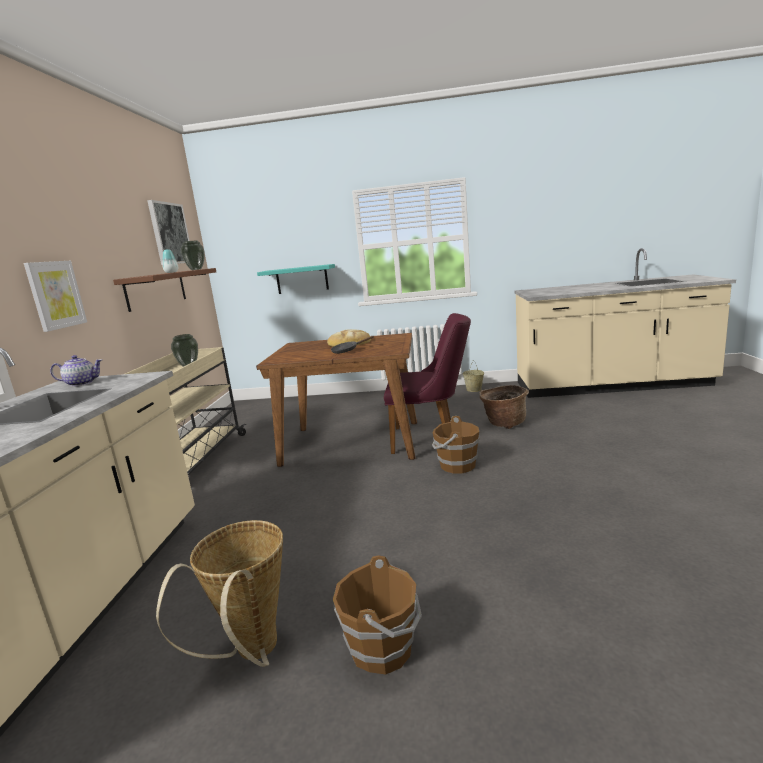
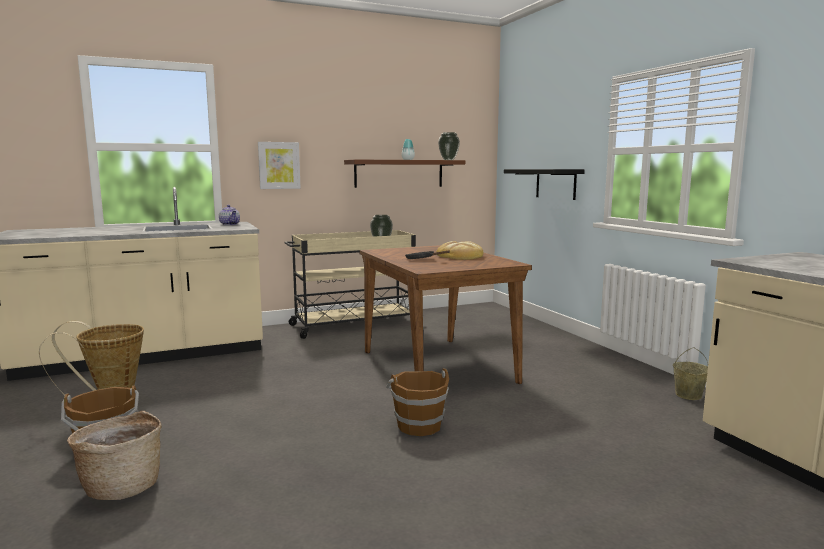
camera: 60 degrees right, 5 degrees down
(170, 233) = (439, 124): picture -> none
(302, 279) = (555, 183): turquoise shelf -> black shelf
(431, 438) = (483, 399): purple chair -> none
(504, 423) = (578, 434): basket -> basket (122, 486)

